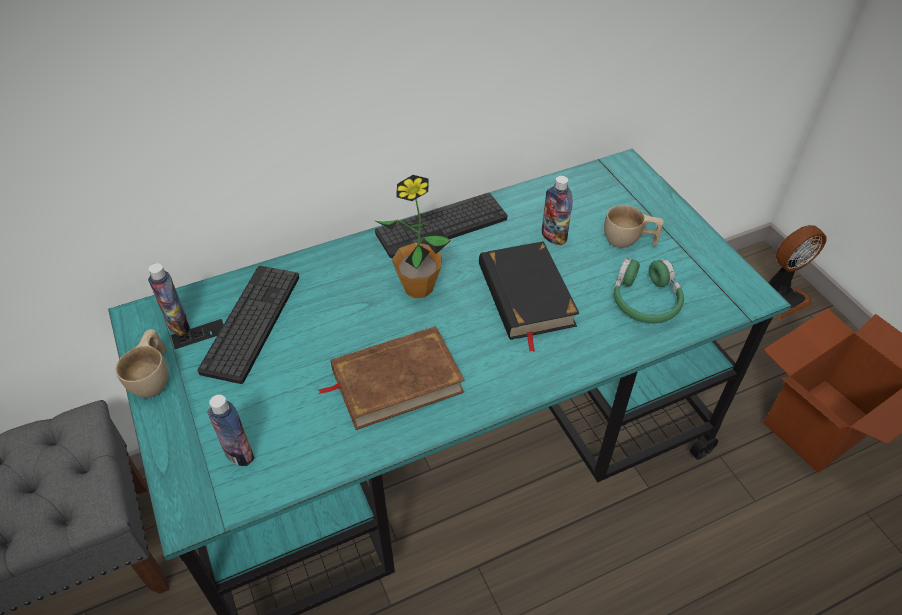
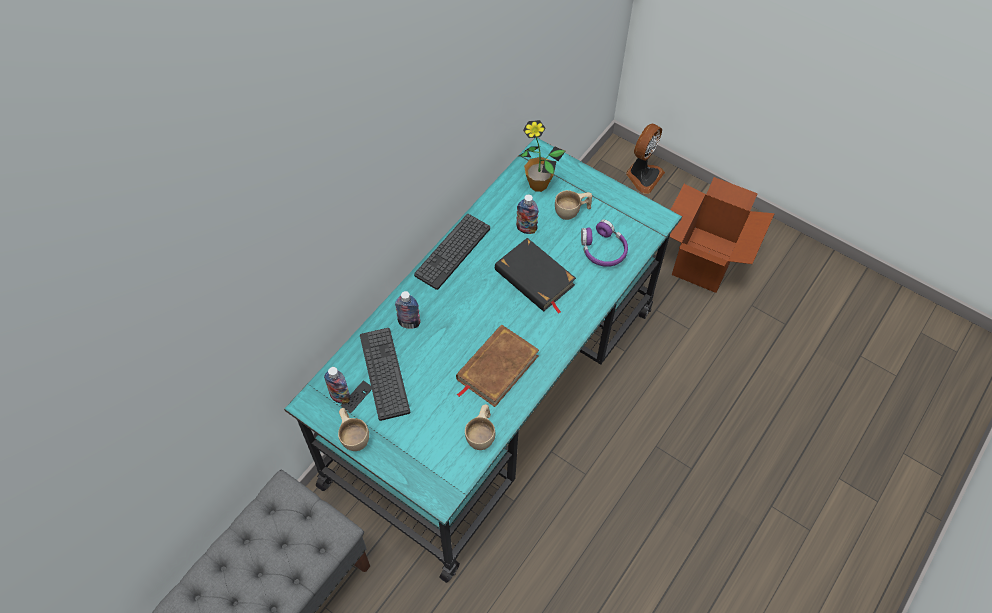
camera: 30 degrees left, 10 degrees up
(239, 454) = (441, 452): bottle -> bottle (409, 323)
(312, 457) = (482, 434): none -> beige cup
(418, 287) = (468, 302): potted plant -> potted plant (538, 184)
(645, 300) = (602, 249): green headphones -> purple headphones

